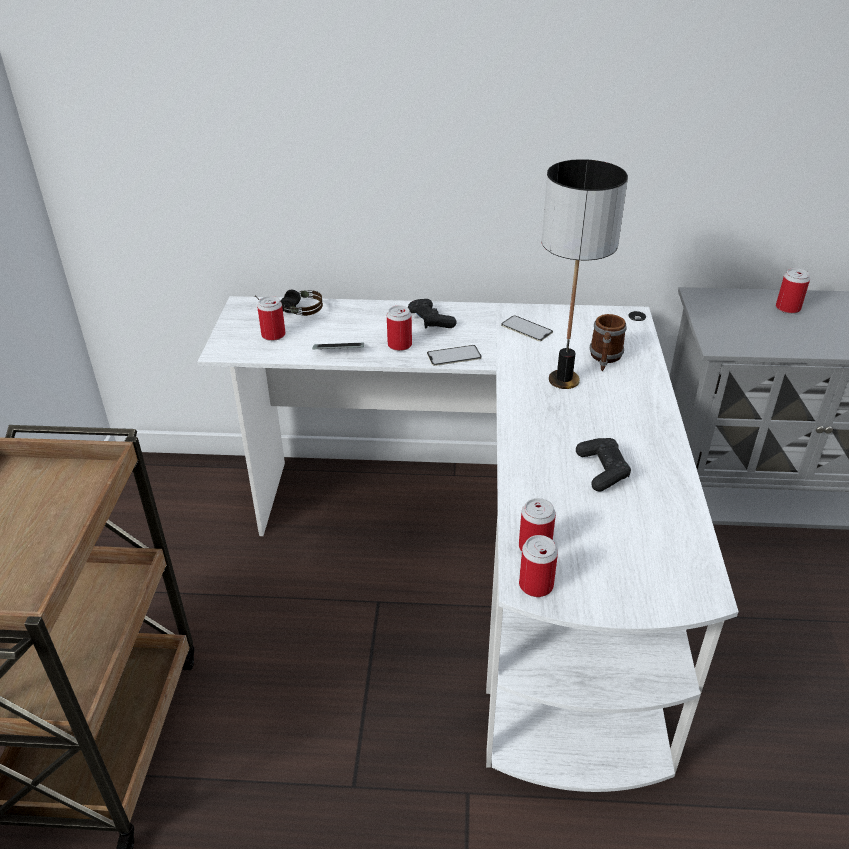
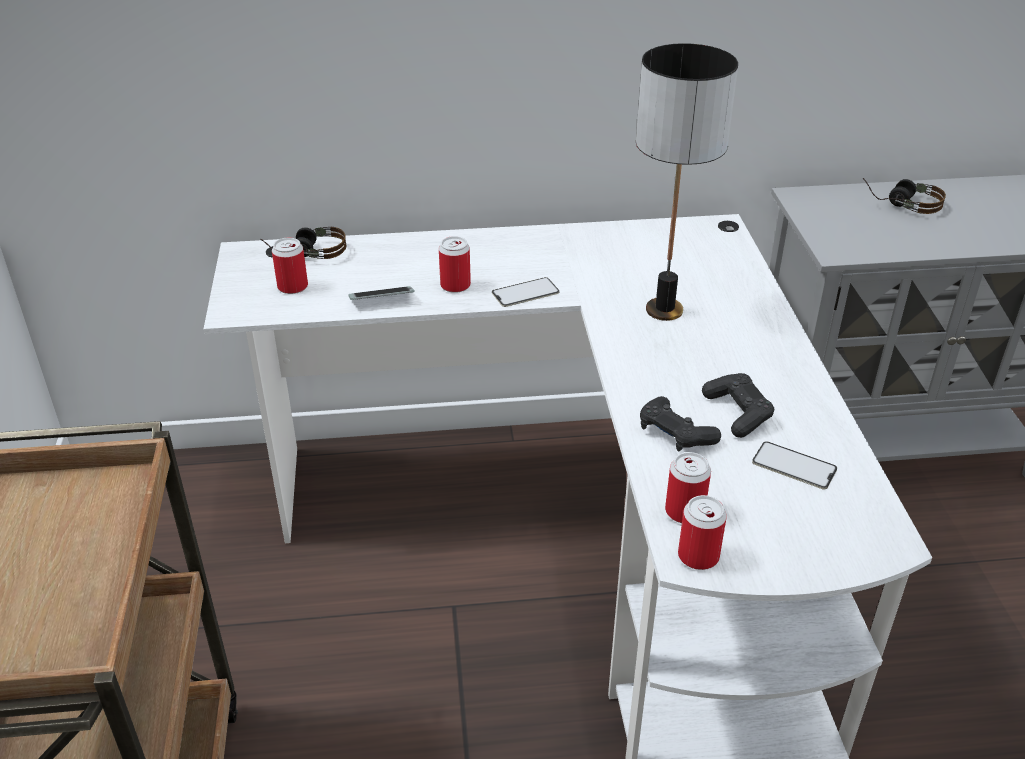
camera: 10 degrees left, 0 degrees up
(430, 321) = (484, 253): black game controller -> black game controller (675, 434)
(526, 329) = (603, 252): phone -> phone (794, 466)
(605, 359) = (705, 280): mug -> none
(787, 308) = (900, 203): can -> headphones

